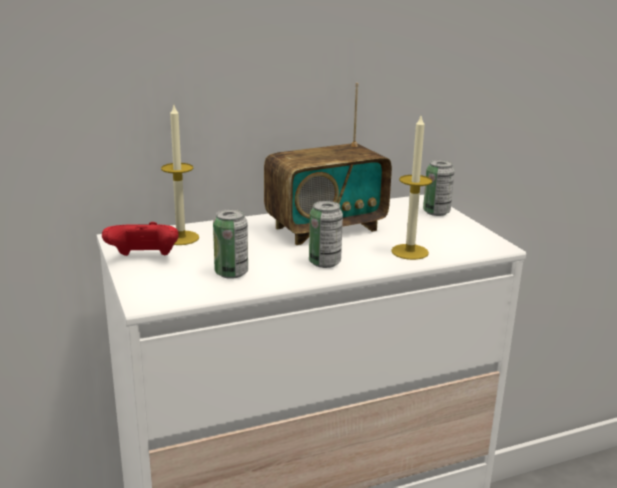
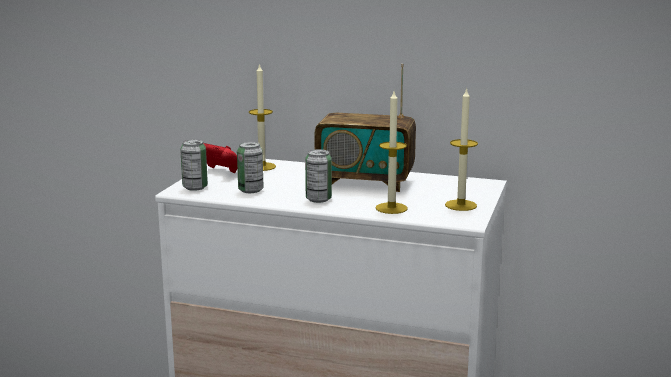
camera: 40 degrees right, 5 degrees down
(436, 212) = (476, 192): can -> can (195, 187)
(455, 230) = (461, 205): none -> candle

